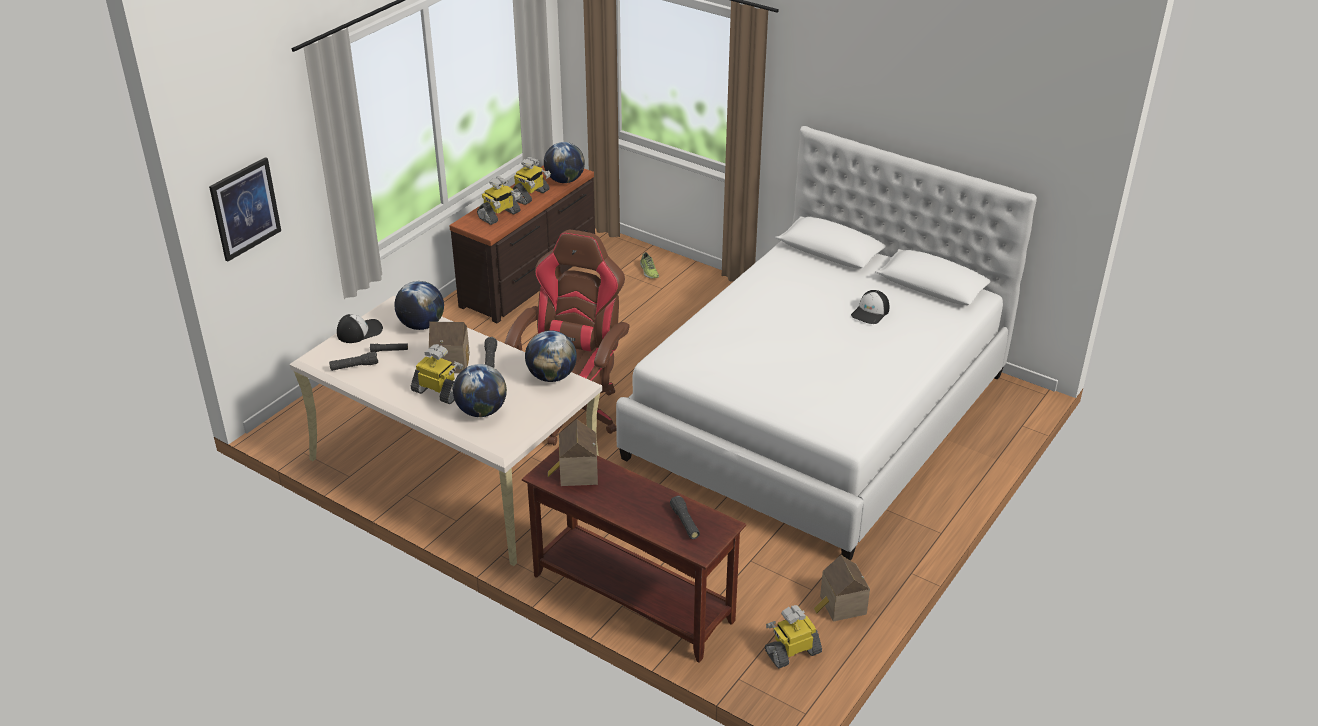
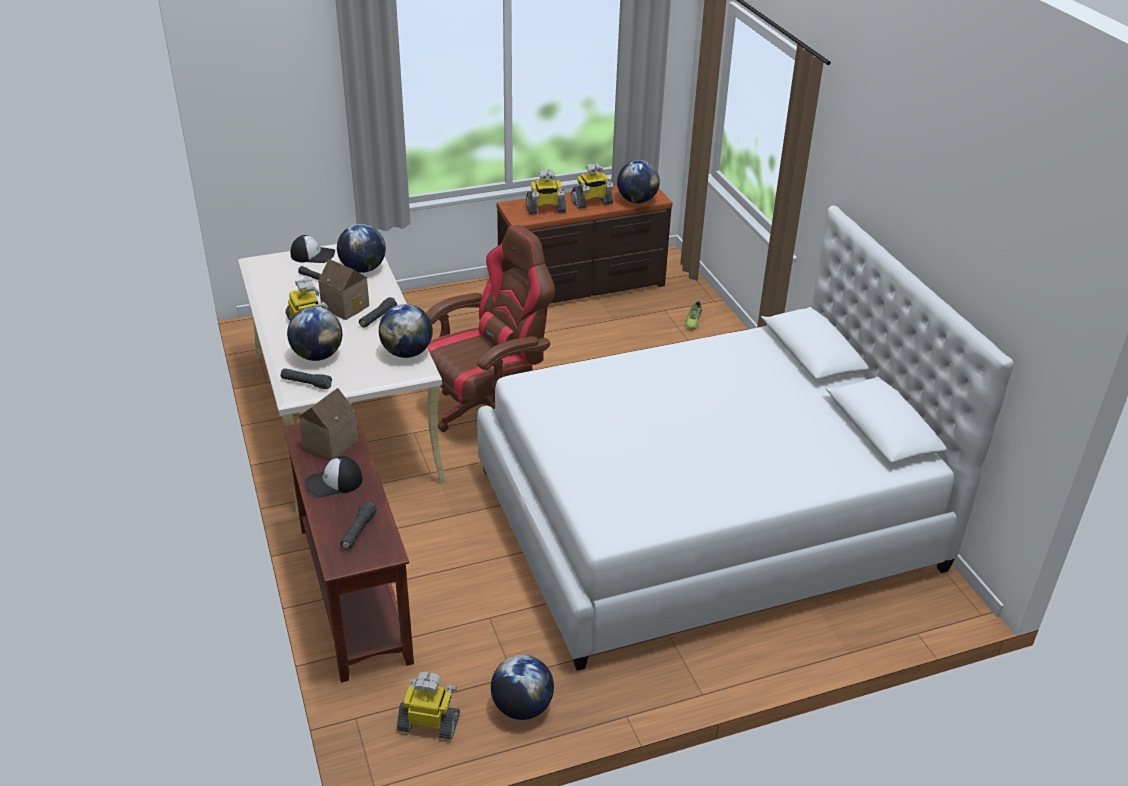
camera: 35 degrees right, 0 degrees up
(245, 208) = (257, 110): picture -> none
(354, 366) = (274, 280): black flashlight -> black flashlight (306, 383)
(841, 606) = (522, 707): toy house -> globe
(870, 312) = (780, 426): cap -> cap (333, 482)

